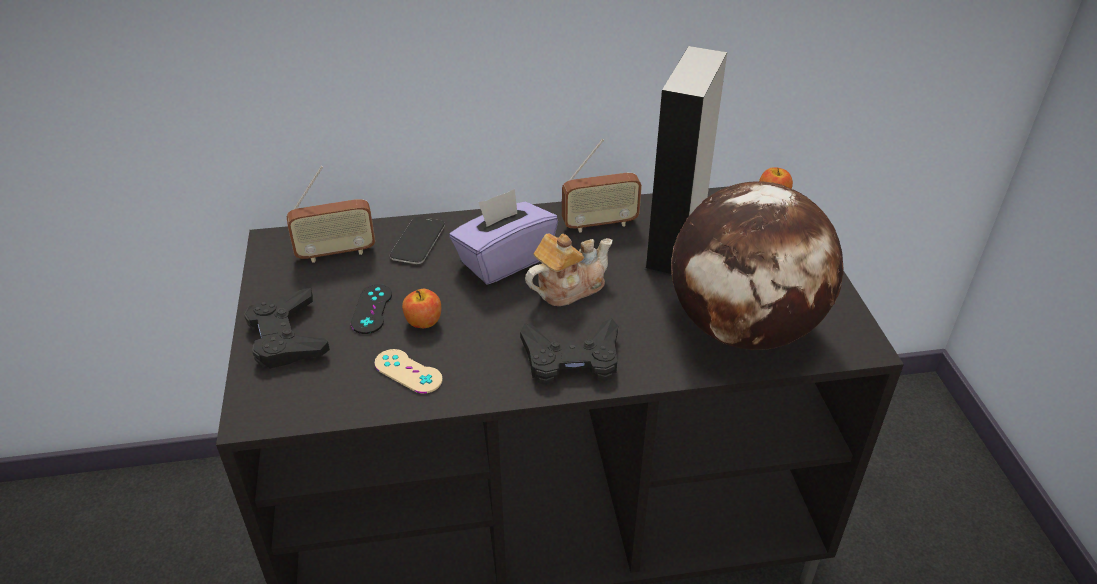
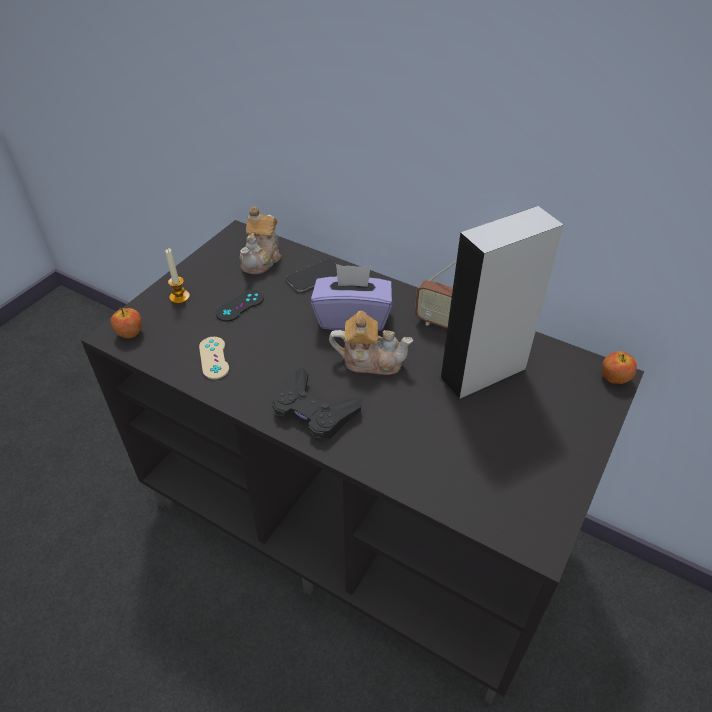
camera: 40 degrees right, 5 degrees up
(287, 336) = (179, 297): black game controller -> candle
(336, 253) = (262, 258): radio -> teapot
(423, 322) = (258, 331): apple -> apple (130, 333)
(745, 329) = (459, 467): globe -> none

